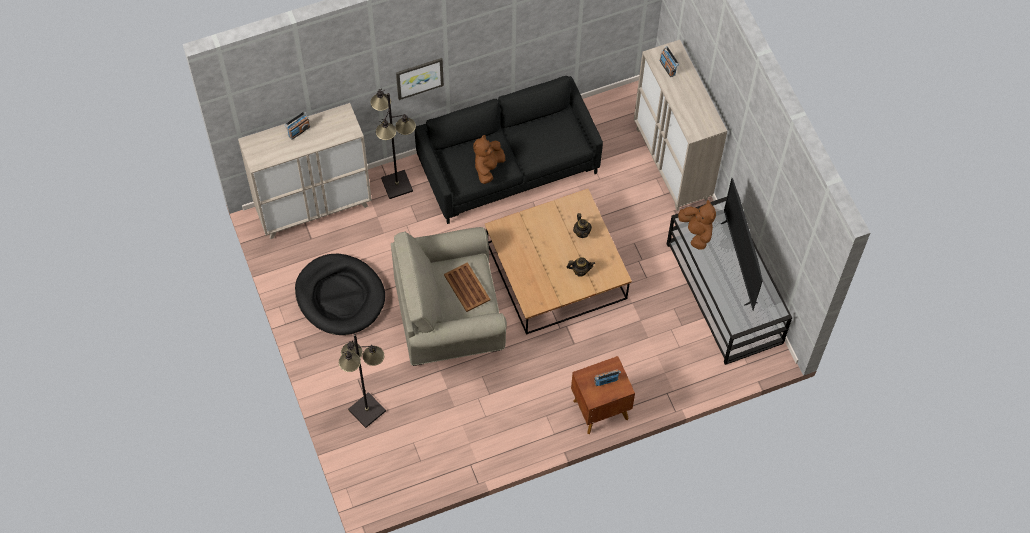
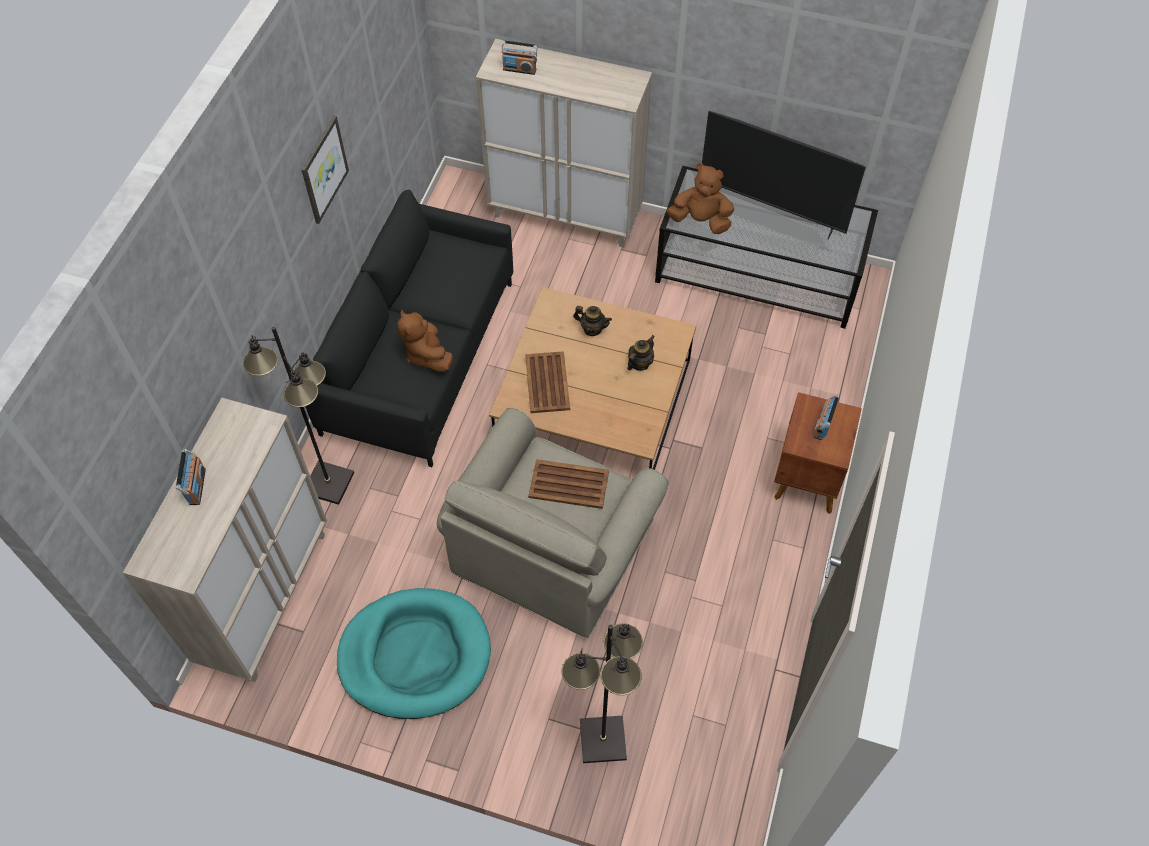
camera: 50 degrees left, 5 degrees down
(340, 296) = (415, 655): black dog bed -> turquoise dog bed
(419, 77) = (271, 299): picture -> picture (323, 169)
(528, 235) = (547, 382): none -> brown tray

